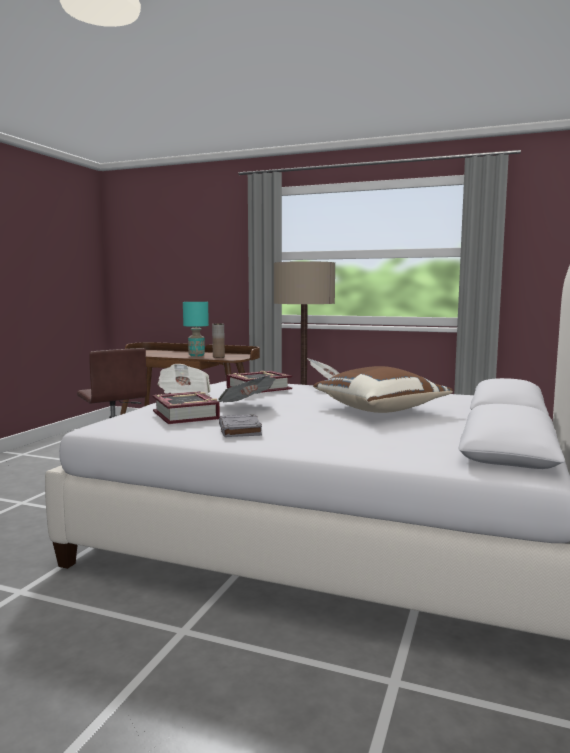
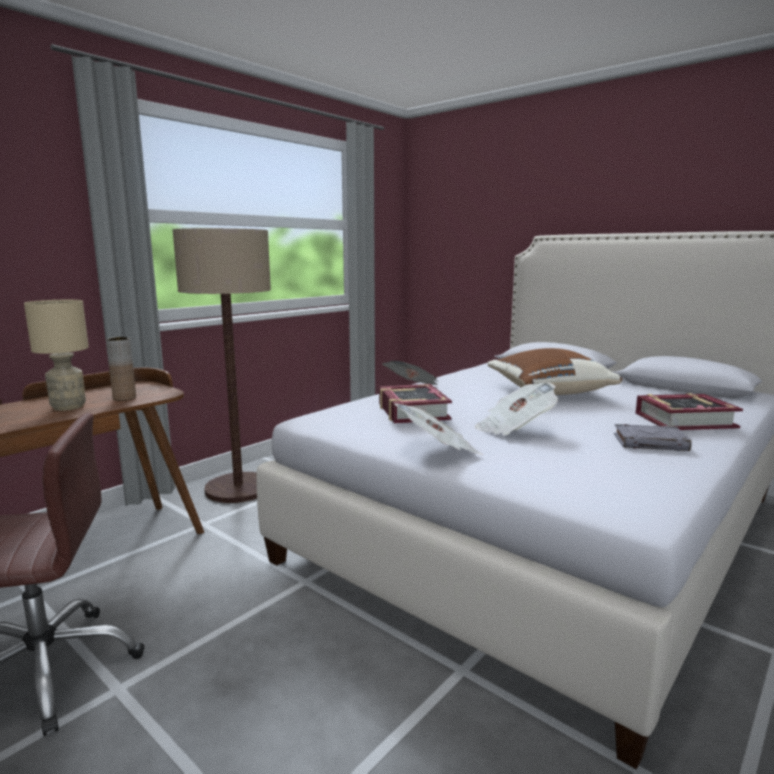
camera: 70 degrees left, 5 degrees up
(186, 415) = (567, 458): book -> book (684, 420)
(197, 355) = (69, 407): turquoise table lamp -> beige table lamp

